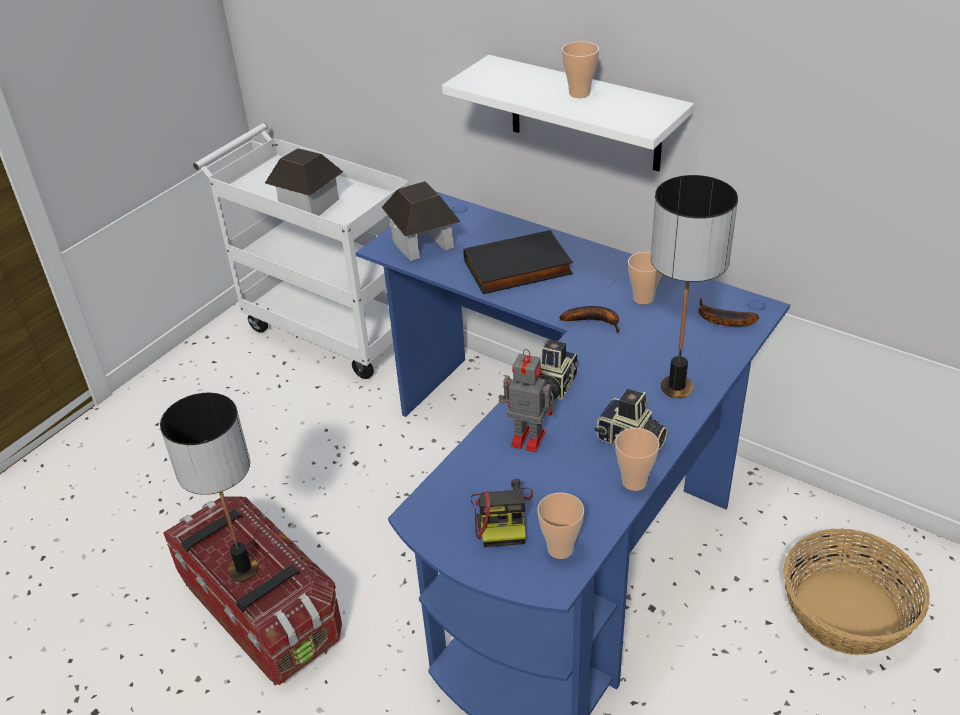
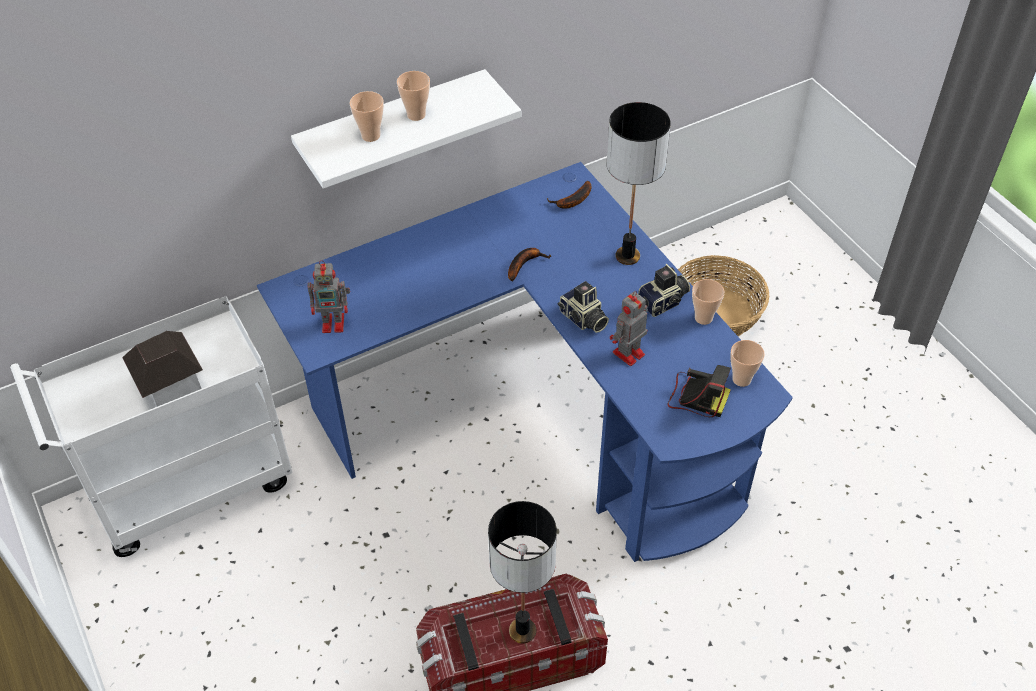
camera: 65 degrees left, 10 degrees up
(423, 244) = (335, 323): toy house -> toy robot
(517, 269) = (423, 279): black book -> none
(643, 298) = (518, 227): cup -> cup (370, 136)

